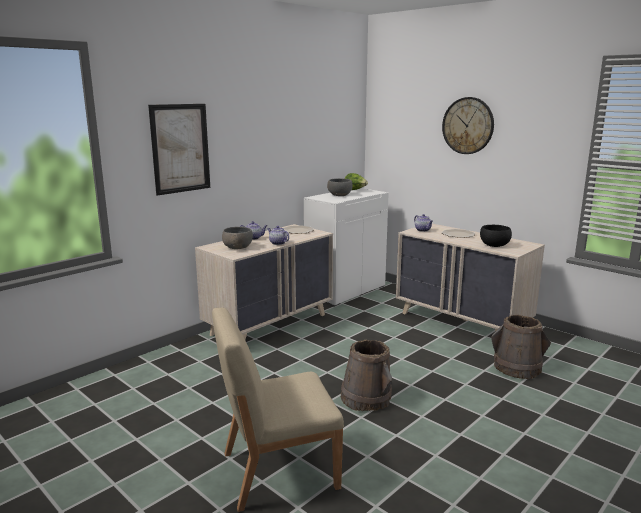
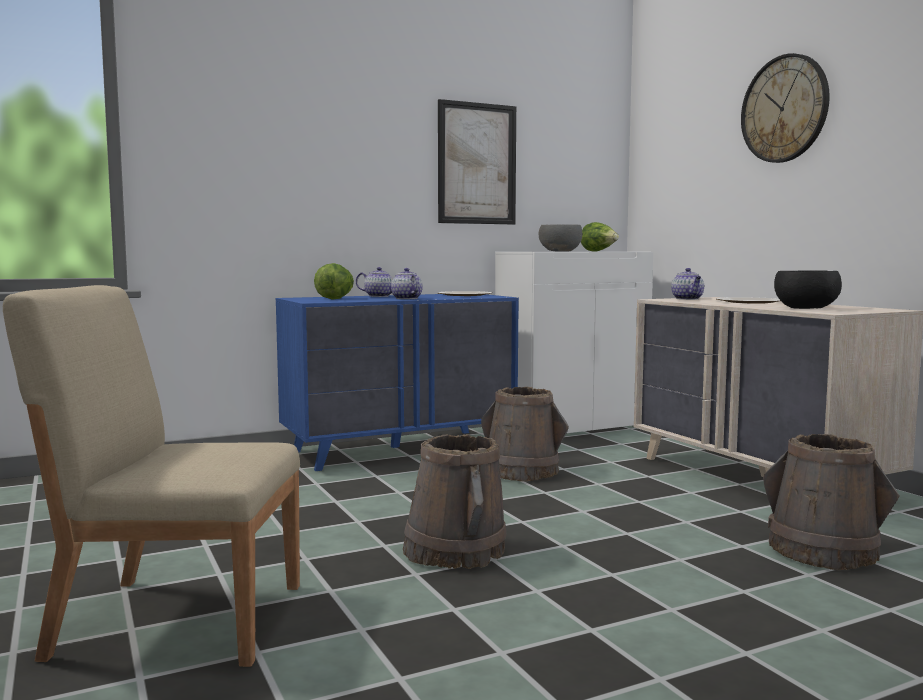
camera: 20 degrees right, 10 degrees down
(180, 148) = (261, 136): picture -> picture (477, 164)
(237, 247) = (335, 299): grey bowl -> lettuce
(270, 324) = (400, 449): beige dresser -> blue dresser
(350, 333) = (521, 471): none -> brown bucket

